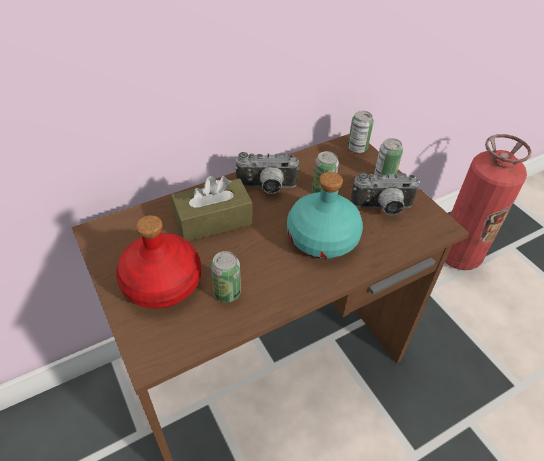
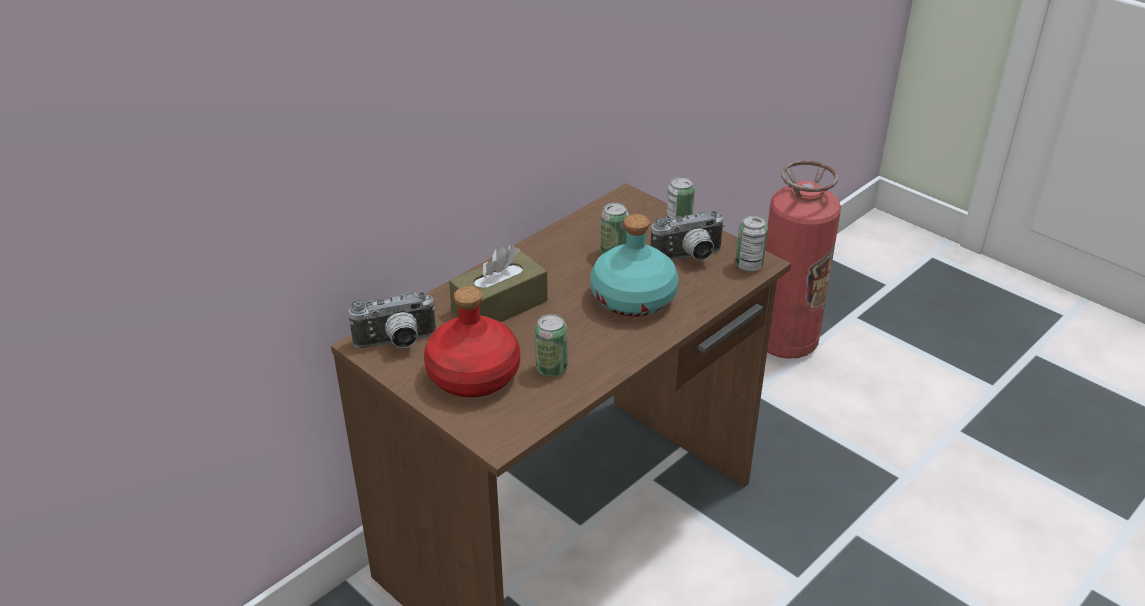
camera: 15 degrees left, 10 degrees down
(266, 188) = (546, 262): camera -> camera (397, 343)
(357, 148) = (635, 201): can -> can (749, 265)

